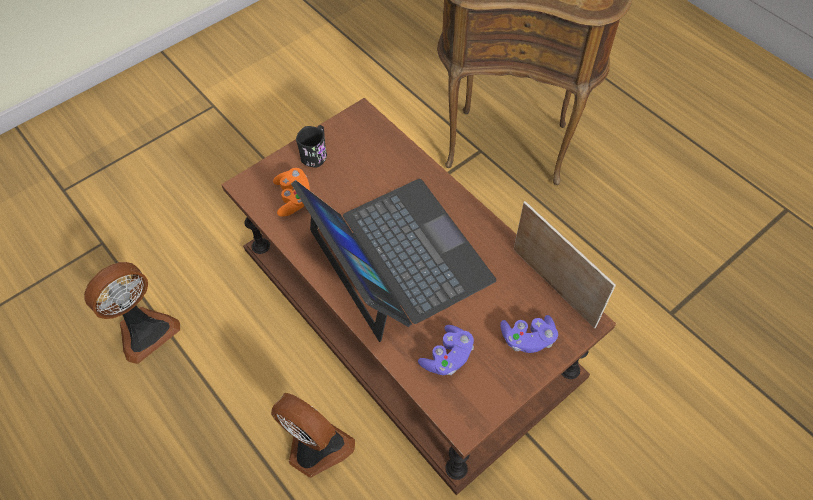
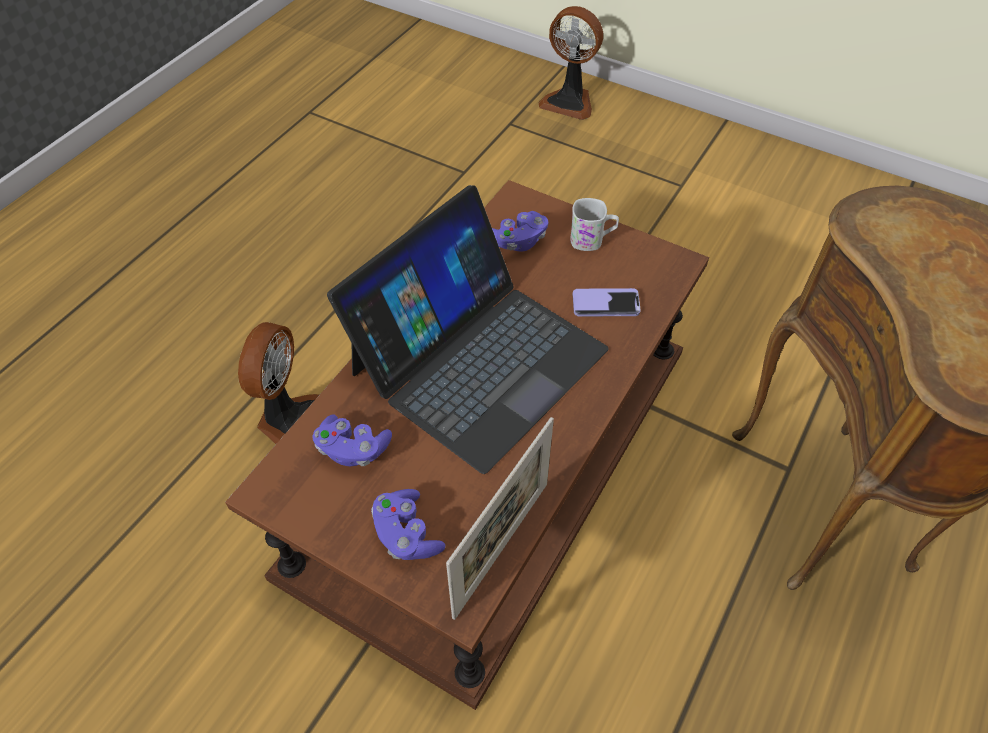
camera: 70 degrees right, 5 degrees down
(144, 330) = (380, 238): fan -> fan (569, 102)
(293, 198) = (518, 241): orange game controller -> purple game controller
(316, 154) = (592, 240): black mug -> white mug
(380, 167) = (605, 304): none -> phone

